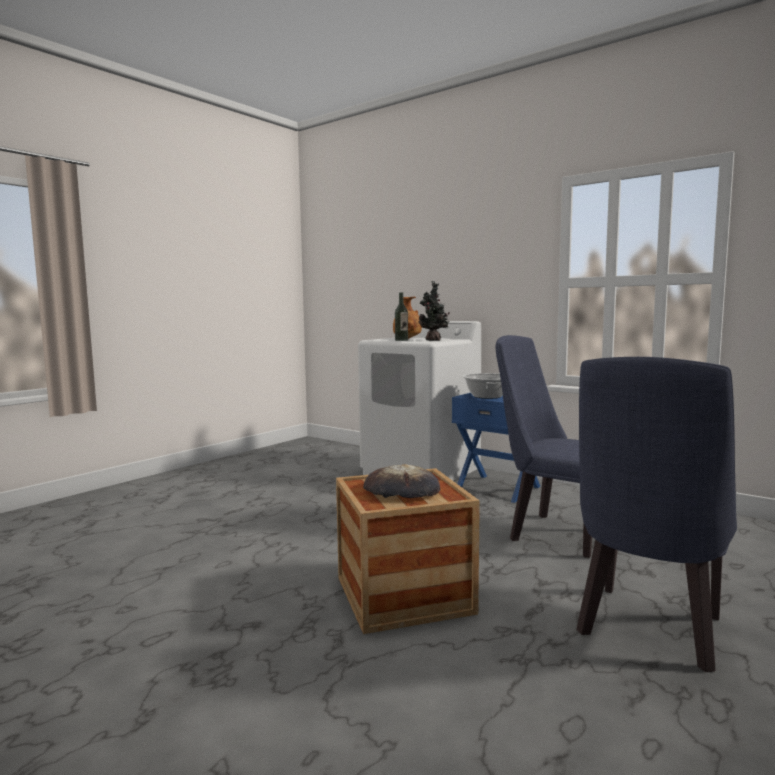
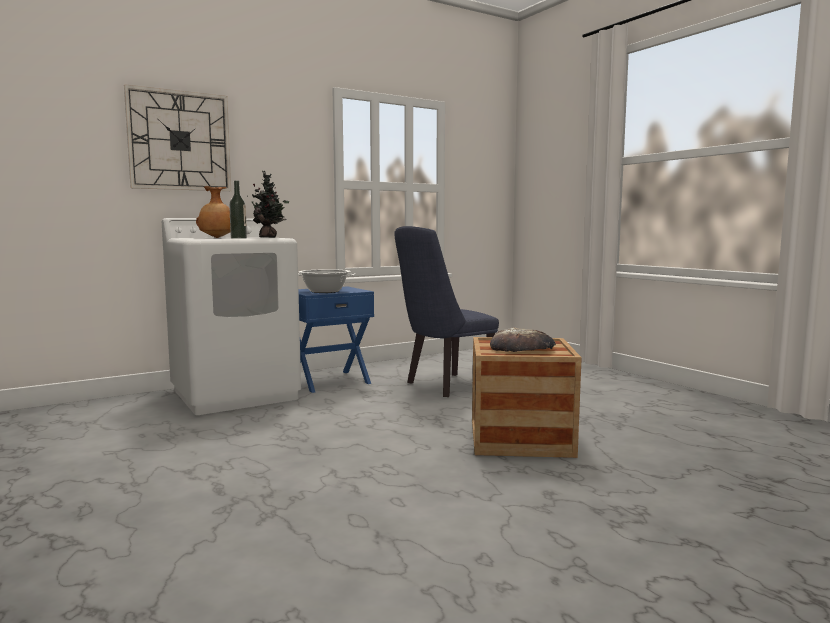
camera: 70 degrees left, 0 degrees up
(426, 257) = (179, 141): none -> wall clock
(648, 632) = (594, 396): blue chair -> none

